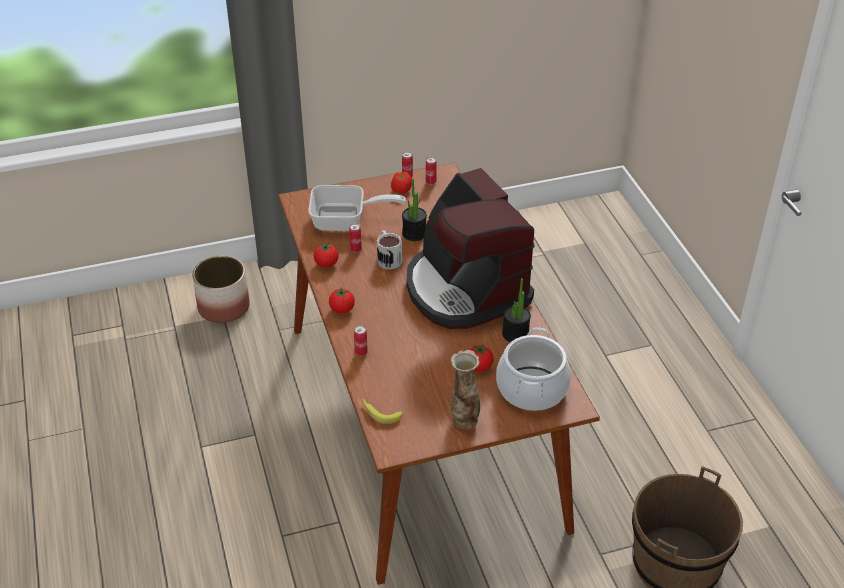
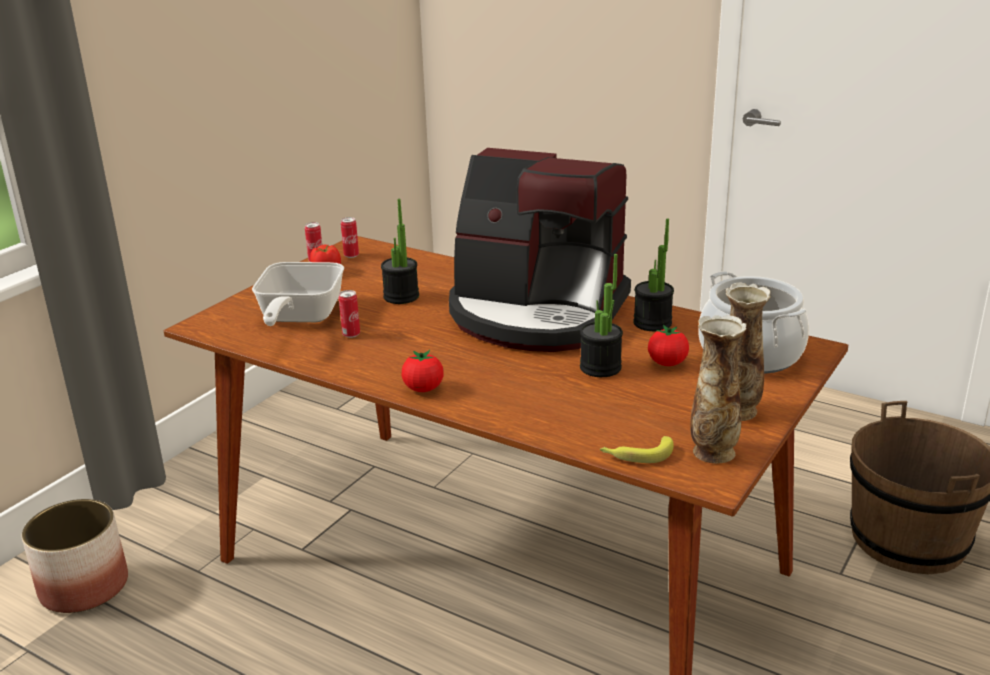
camera: 40 degrees left, 15 degrees down
(326, 264) = (334, 360): tomato -> none
(346, 221) = (298, 318): frying pan -> frying pan turned 135 degrees clockwise
(361, 352) = (515, 414): can -> none
(388, 258) = (404, 326): mug -> none
(415, 434) = (713, 451): none -> vase
(442, 348) = (600, 367): none -> potted plant

